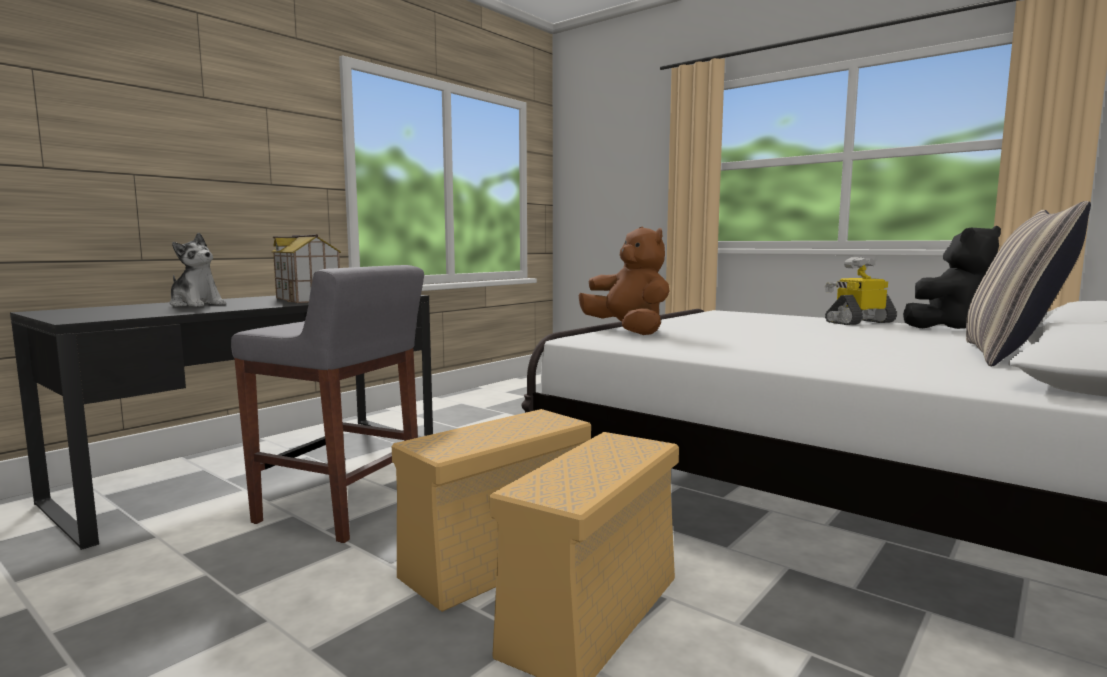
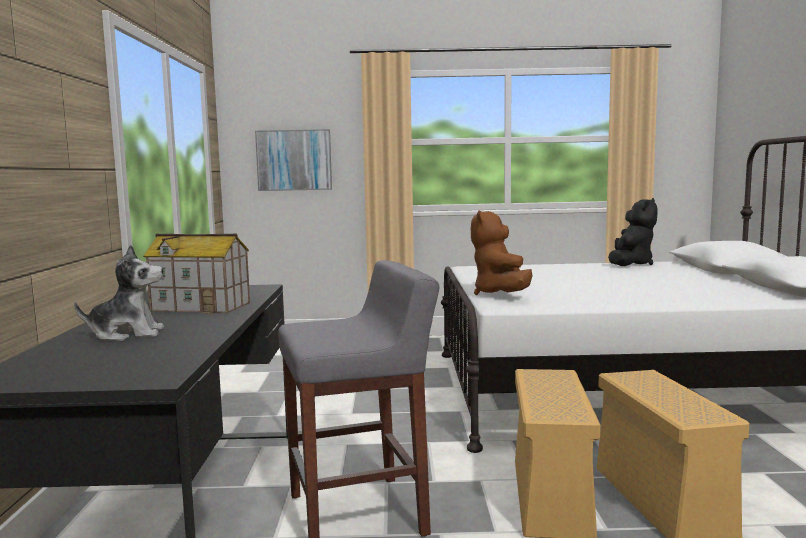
camera: 40 degrees left, 0 degrees up
(611, 192) = (294, 160): none -> picture
(628, 331) = (500, 294): brown plush toy -> brown plush toy turned 105 degrees counterclockwise
(859, 322) = (577, 266): toy robot -> none
(1011, 356) = (721, 279): pillow -> none

